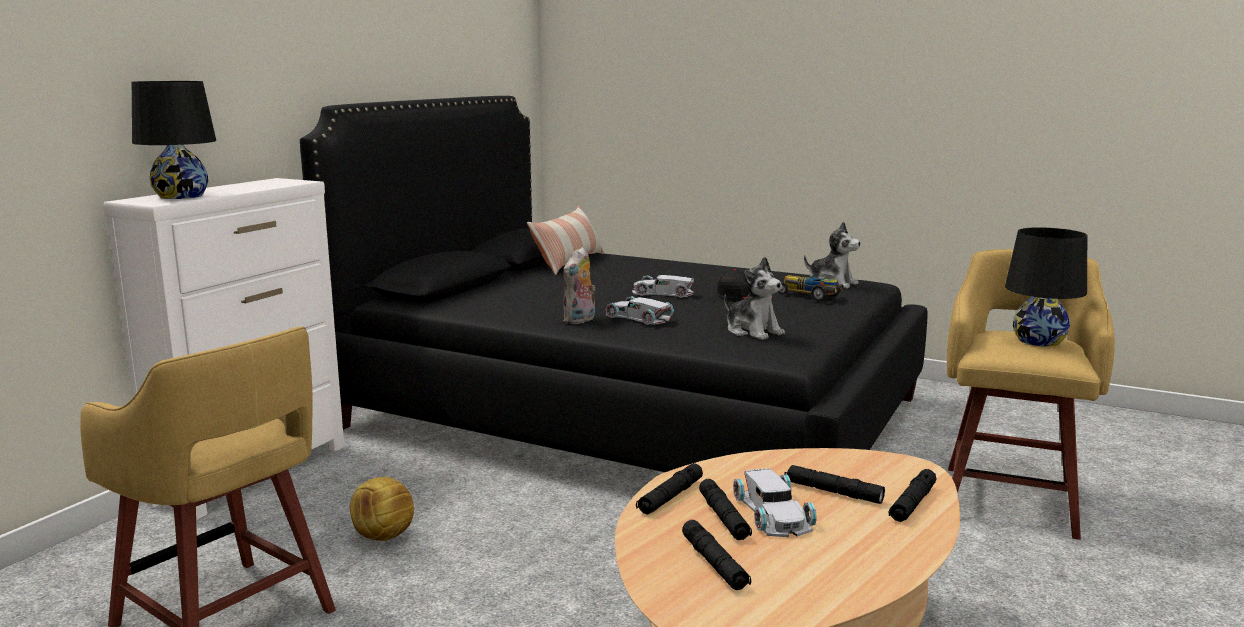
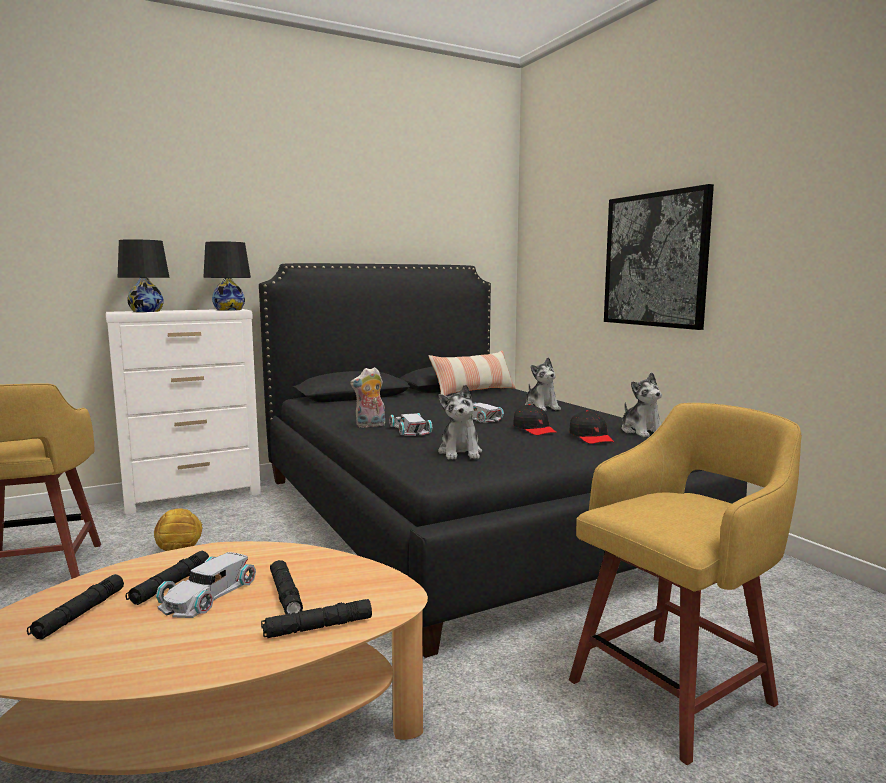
camera: 35 degrees right, 5 degrees down
(670, 497) = (181, 559): black flashlight -> none
(688, 271) = (541, 407): none -> plush toy
(769, 95) = (655, 260): none -> picture
(811, 296) = (591, 437): toy car -> black cap
(1038, 341) = (696, 509): black table lamp -> black table lamp (229, 309)

